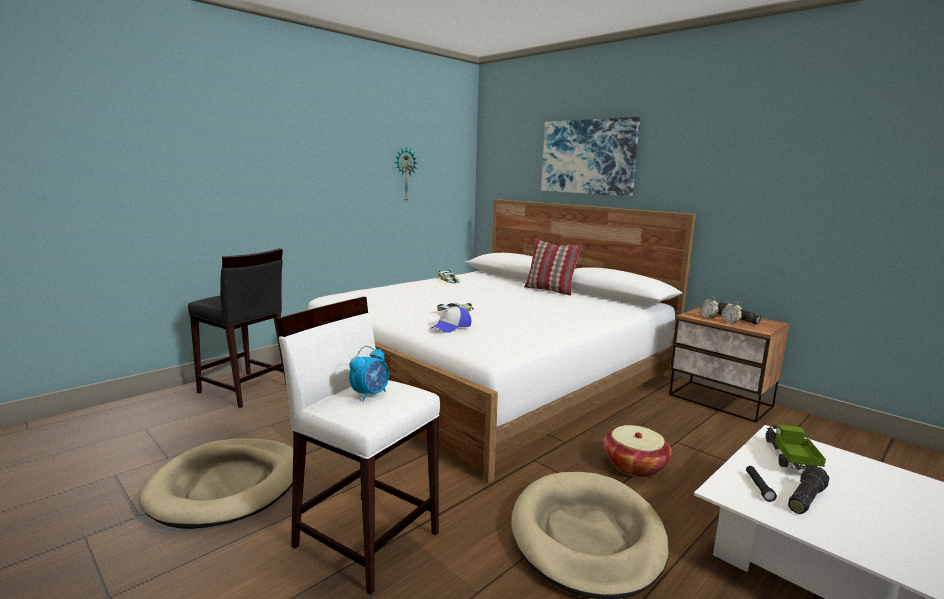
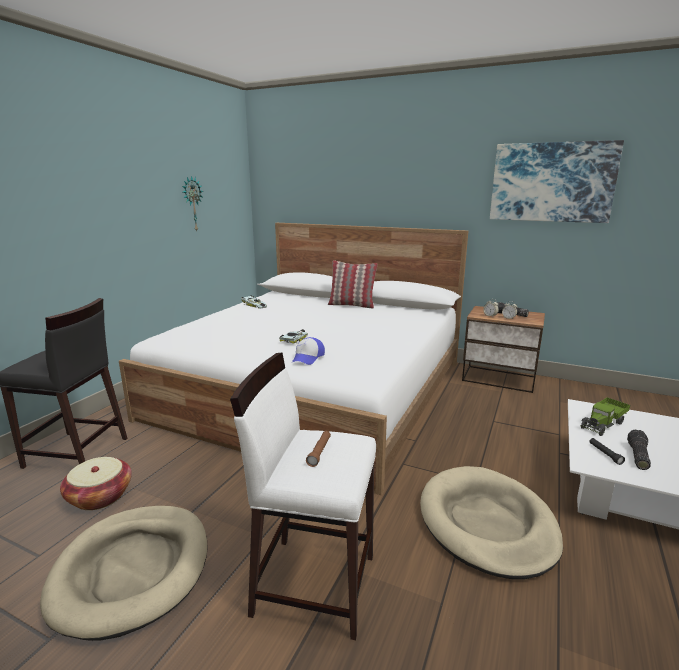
camera: 20 degrees left, 5 degrees up
(370, 394) = (319, 452): alarm clock -> brown flashlight
(588, 157) = (366, 182): picture -> picture (551, 182)
(634, 465) = (478, 449): basket -> basket (100, 496)
(789, 458) = (603, 424): toy truck -> toy truck turned 120 degrees counterclockwise

